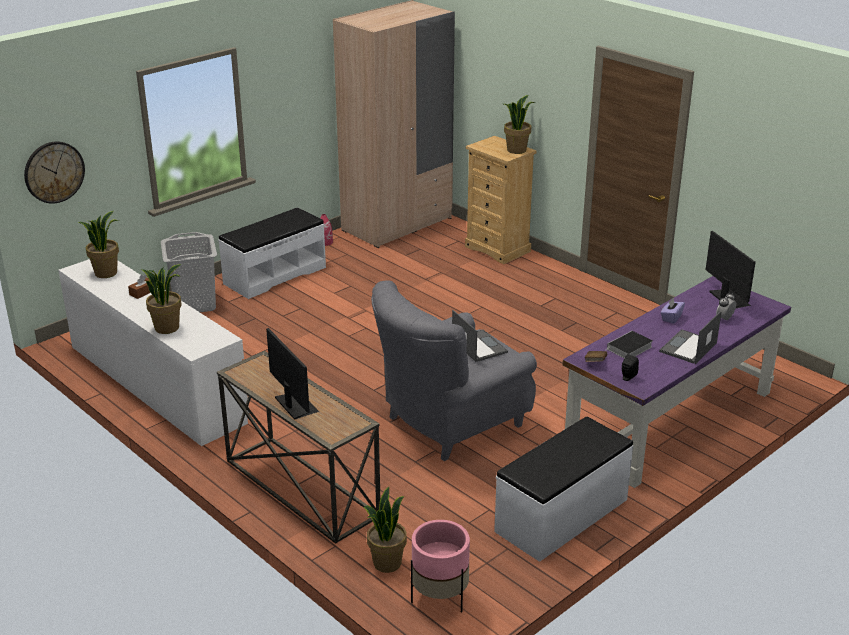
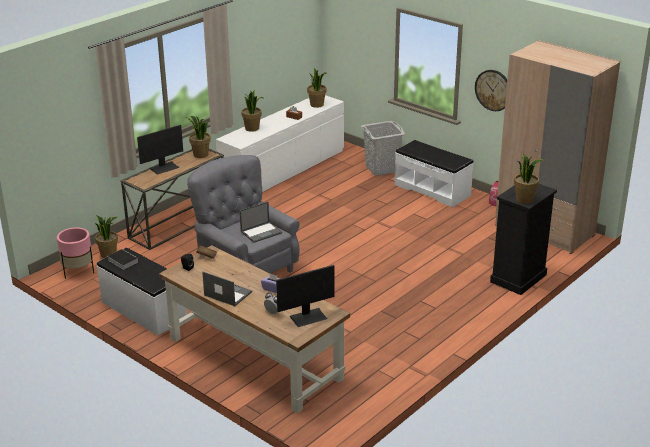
camera: 85 degrees right, 0 degrees up
(54, 172) = (344, 42): wall clock -> wall clock (493, 90)
(256, 371) = (200, 155): none -> potted plant
(498, 249) = (518, 278): beige dresser -> black dresser
(629, 348) = (226, 269): book -> book (122, 261)
(670, 420) = (253, 358): purple desk -> brown desk

